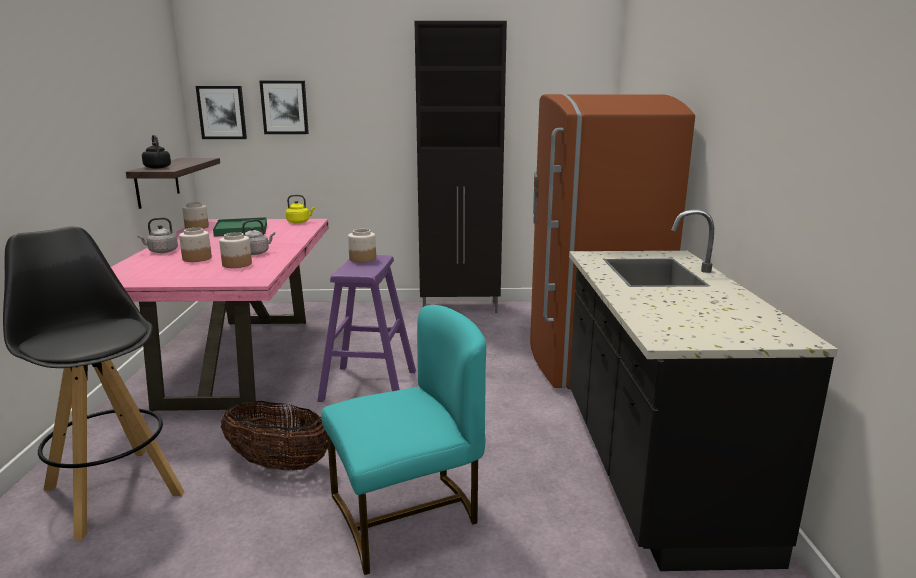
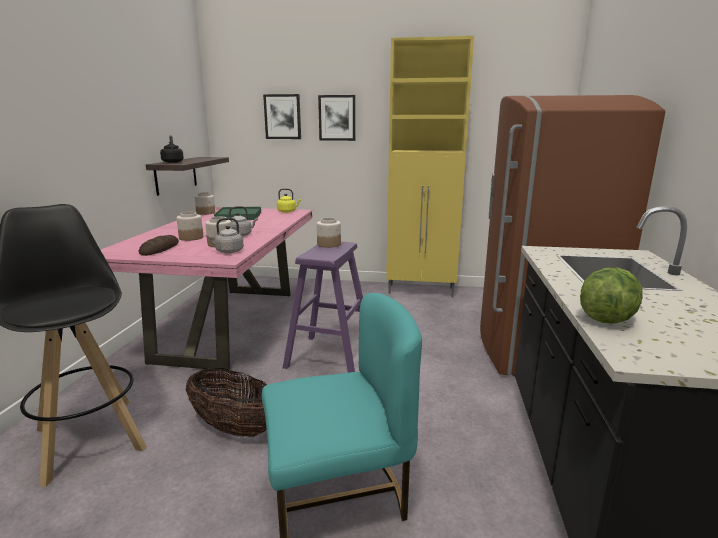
camera: 10 degrees right, 0 degrees up
(161, 251) = (167, 231): grey kettle -> grey kettle (228, 251)
(166, 273) = (159, 249): none -> bread
(222, 112) = (234, 121): picture -> picture (337, 118)
(461, 308) = (421, 290): black cabinet -> yellow cabinet
(644, 312) = (606, 318): none -> lettuce

